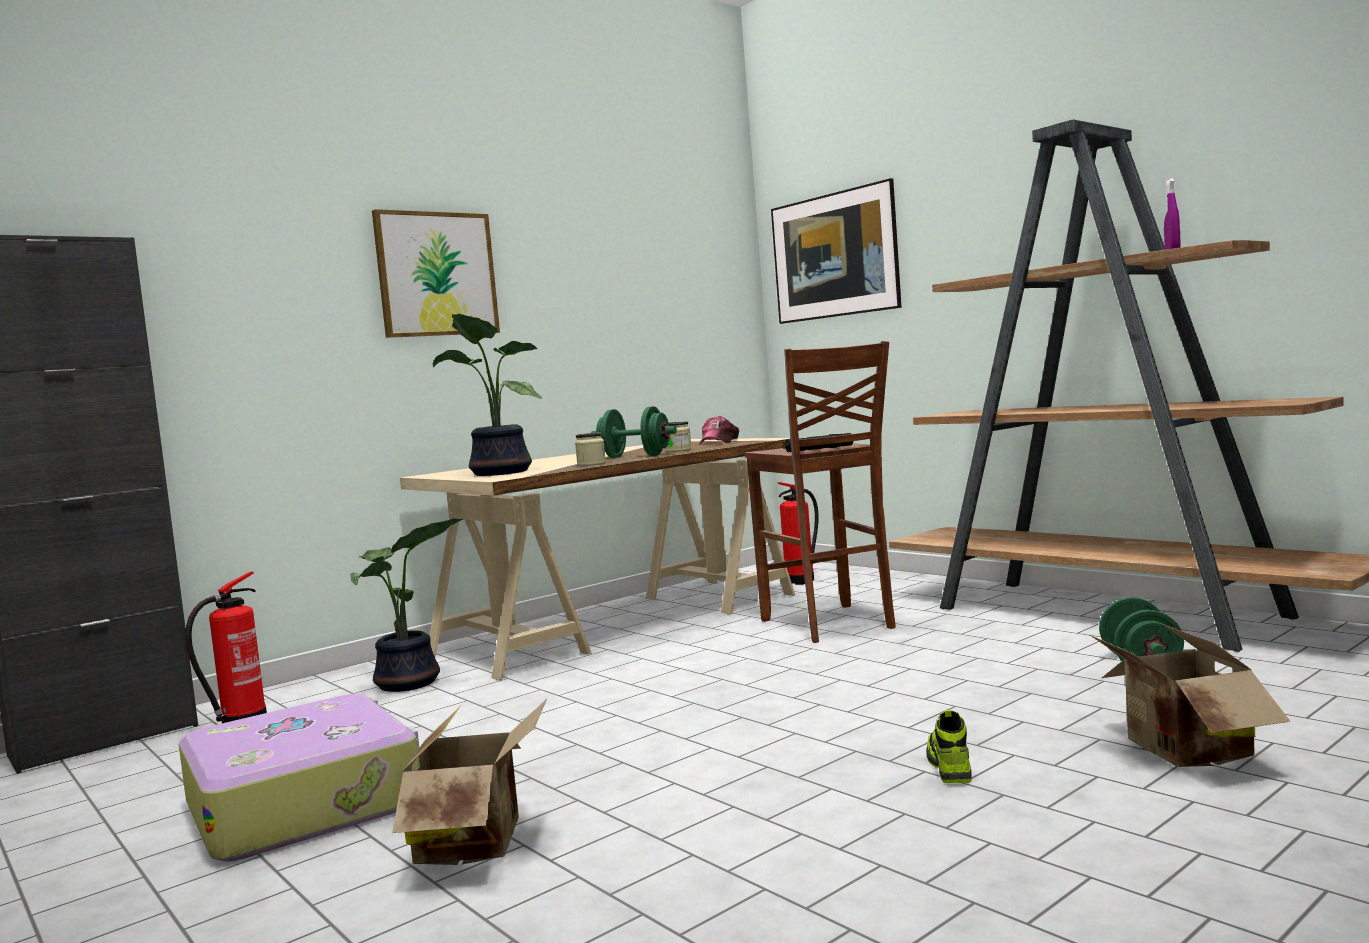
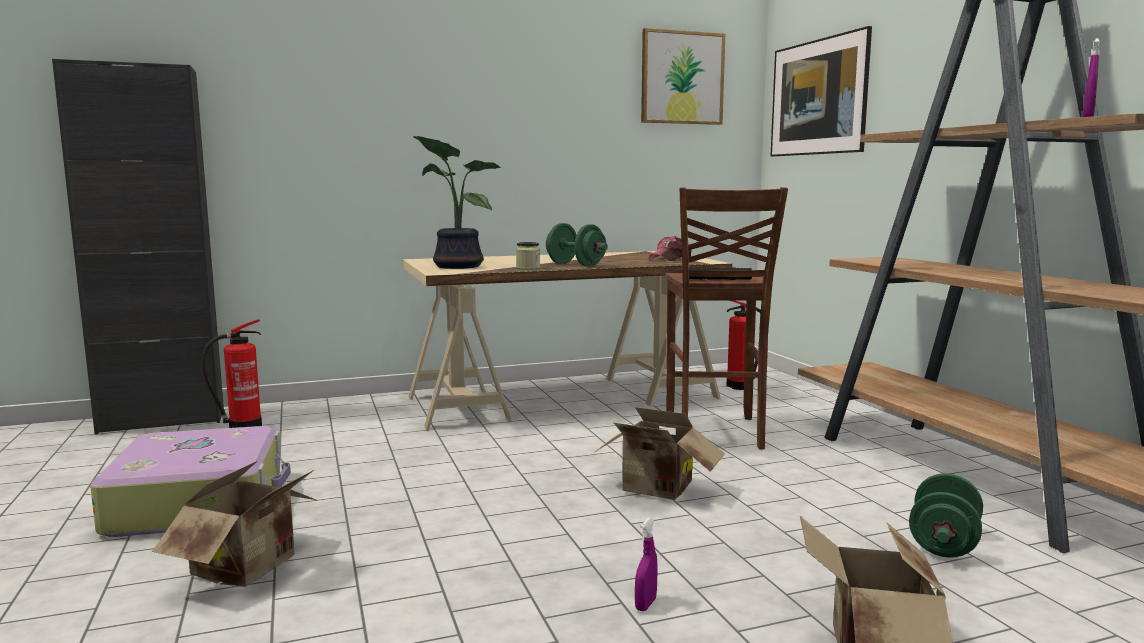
camera: 20 degrees right, 5 degrees up
(409, 684) = (370, 419): potted plant -> none
(436, 274) = (449, 99): picture -> picture (682, 78)
(678, 450) = (619, 263): jar -> none
(837, 680) = (657, 490): none -> cardboard box
(949, 767) = (645, 604): shoe -> purple spray bottle

